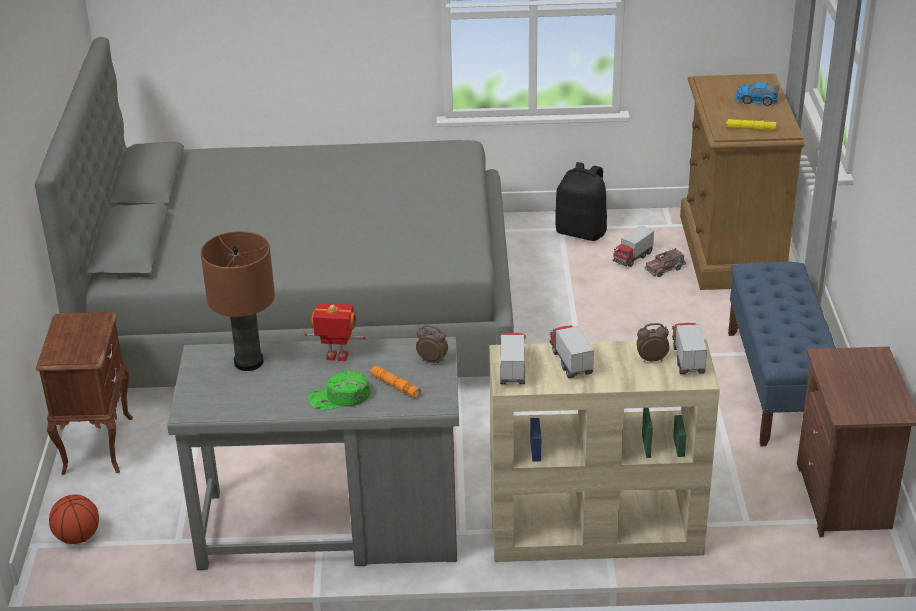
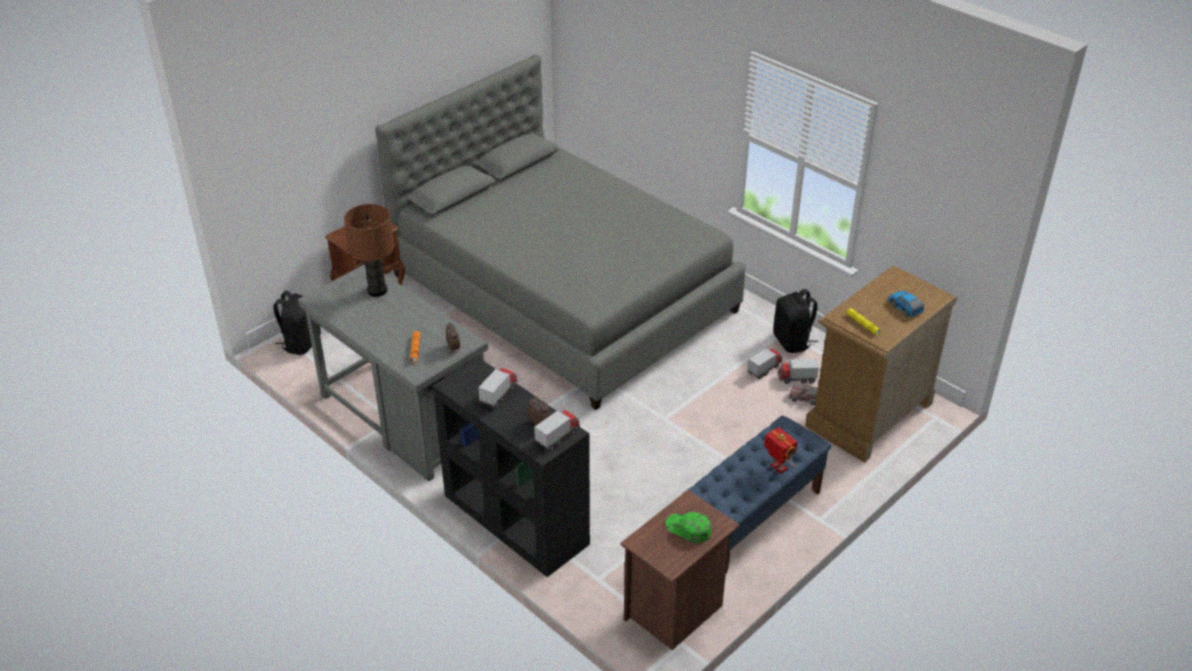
camera: 45 degrees right, 5 degrees up
(78, 537) = (301, 343): basketball -> black backpack
(336, 357) = (416, 315): toy robot -> toy robot (777, 468)
(339, 397) = (383, 337): green cap -> green cap (688, 529)
(512, 369) = (465, 378): toy truck -> toy truck (764, 369)
(595, 532) = (515, 520): beige bookcase -> black bookcase

